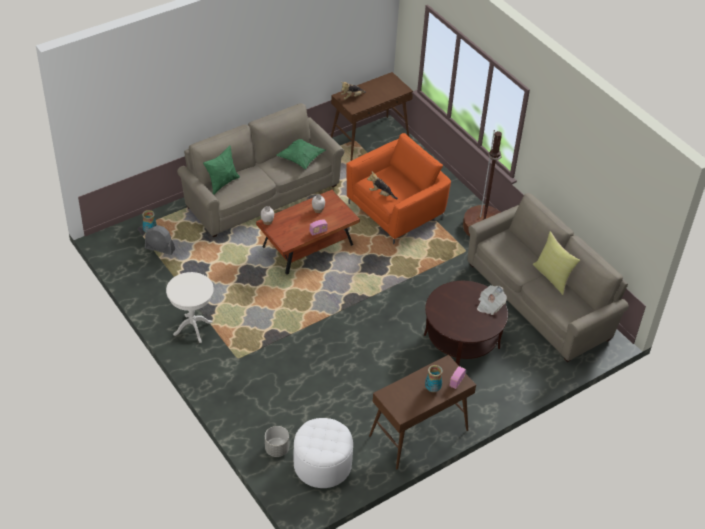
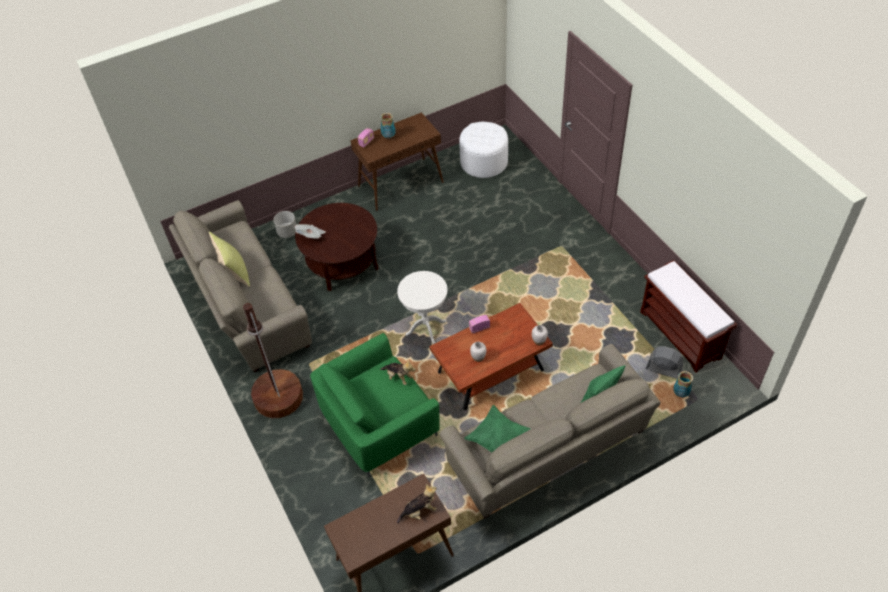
camera: 170 degrees left, 5 degrees up
(137, 275) = (681, 335): none -> brown bench
(193, 328) = (609, 275): white side table -> white side table (426, 328)
(277, 449) = (521, 173): grey planter -> grey planter (287, 232)
(396, 211) = (379, 423): orange armchair -> green armchair

